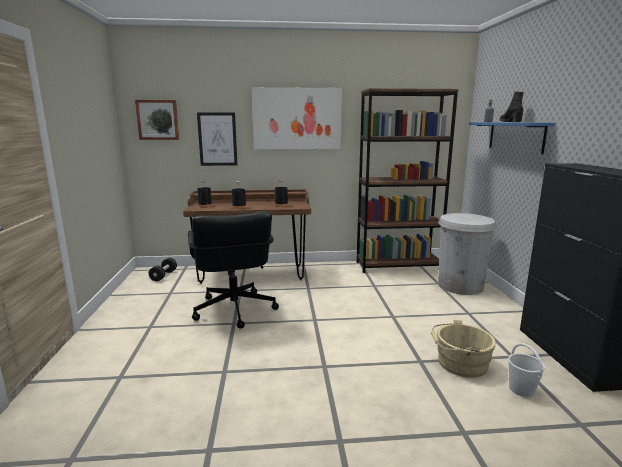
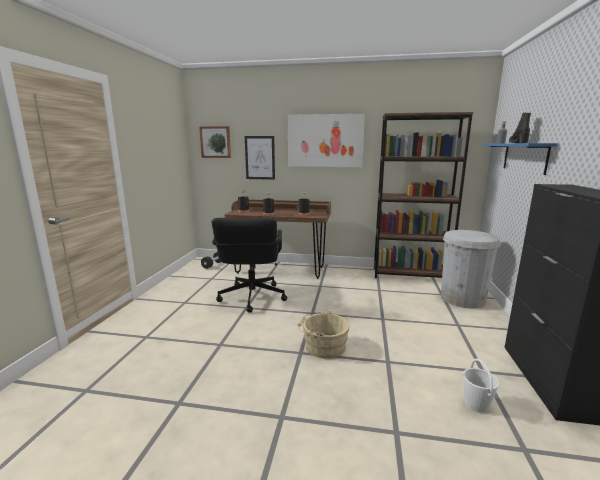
camera: 15 degrees right, 0 degrees up
(459, 363) = (424, 369): beige bucket -> beige bucket (322, 346)

